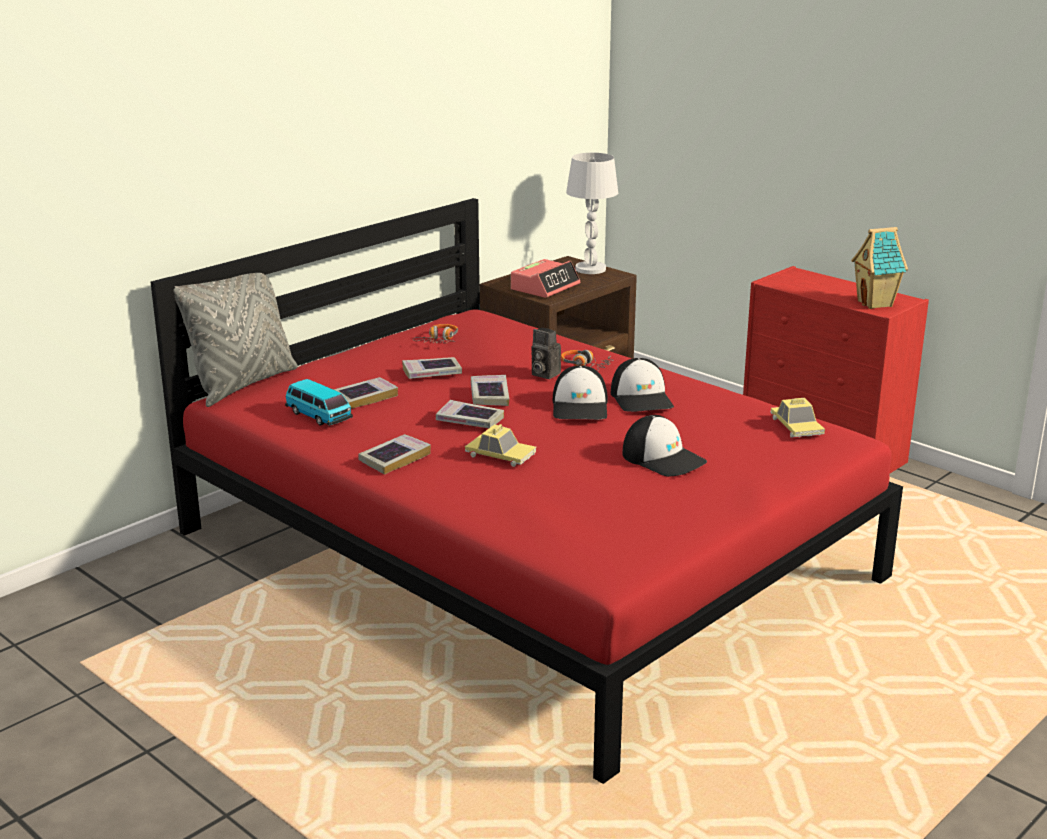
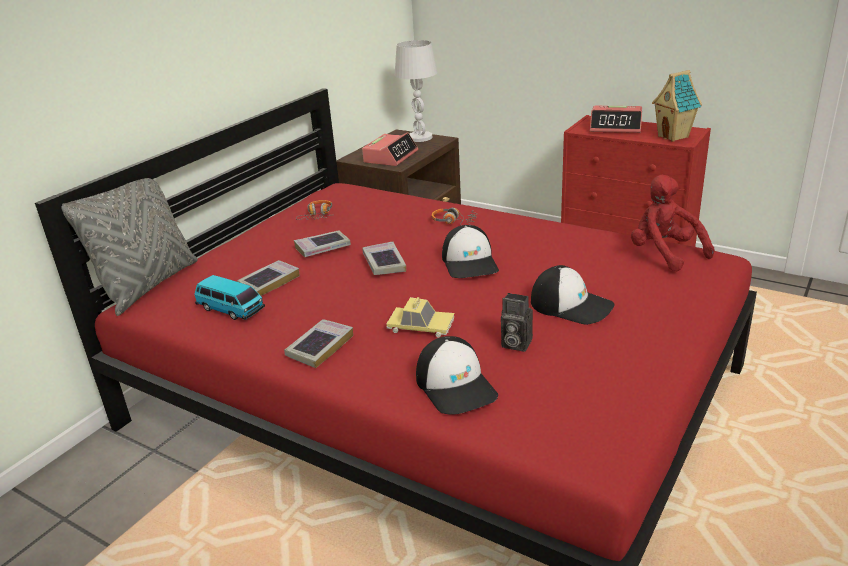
camera: 10 degrees left, 5 degrees up
(469, 420) = (376, 292): book -> none
(543, 374) = (422, 235): camera -> camera (514, 344)
(642, 398) = (518, 246): cap -> cap (456, 386)
(796, 427) = (664, 254): toy car -> red plush toy
(816, 284) = (616, 127): none -> alarm clock

